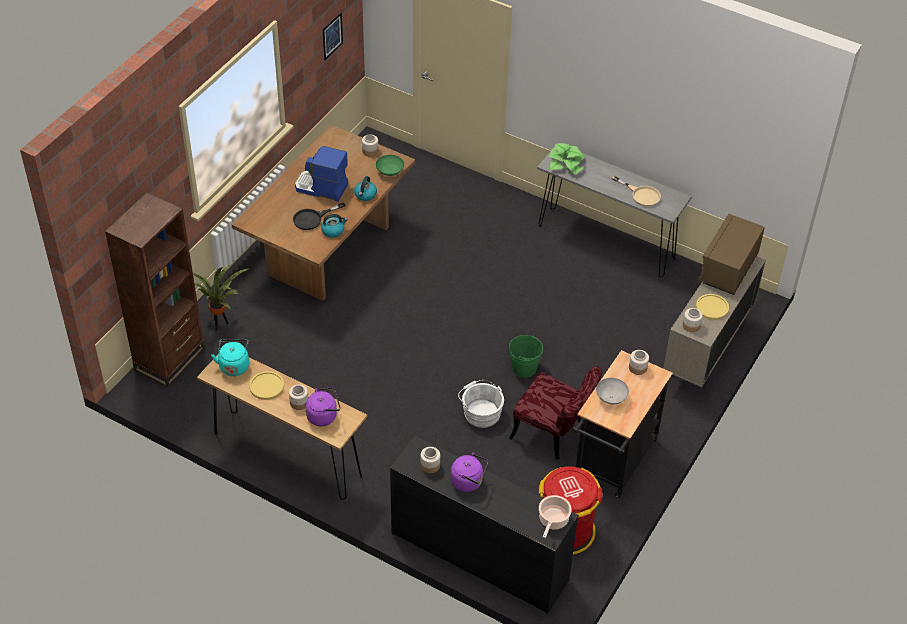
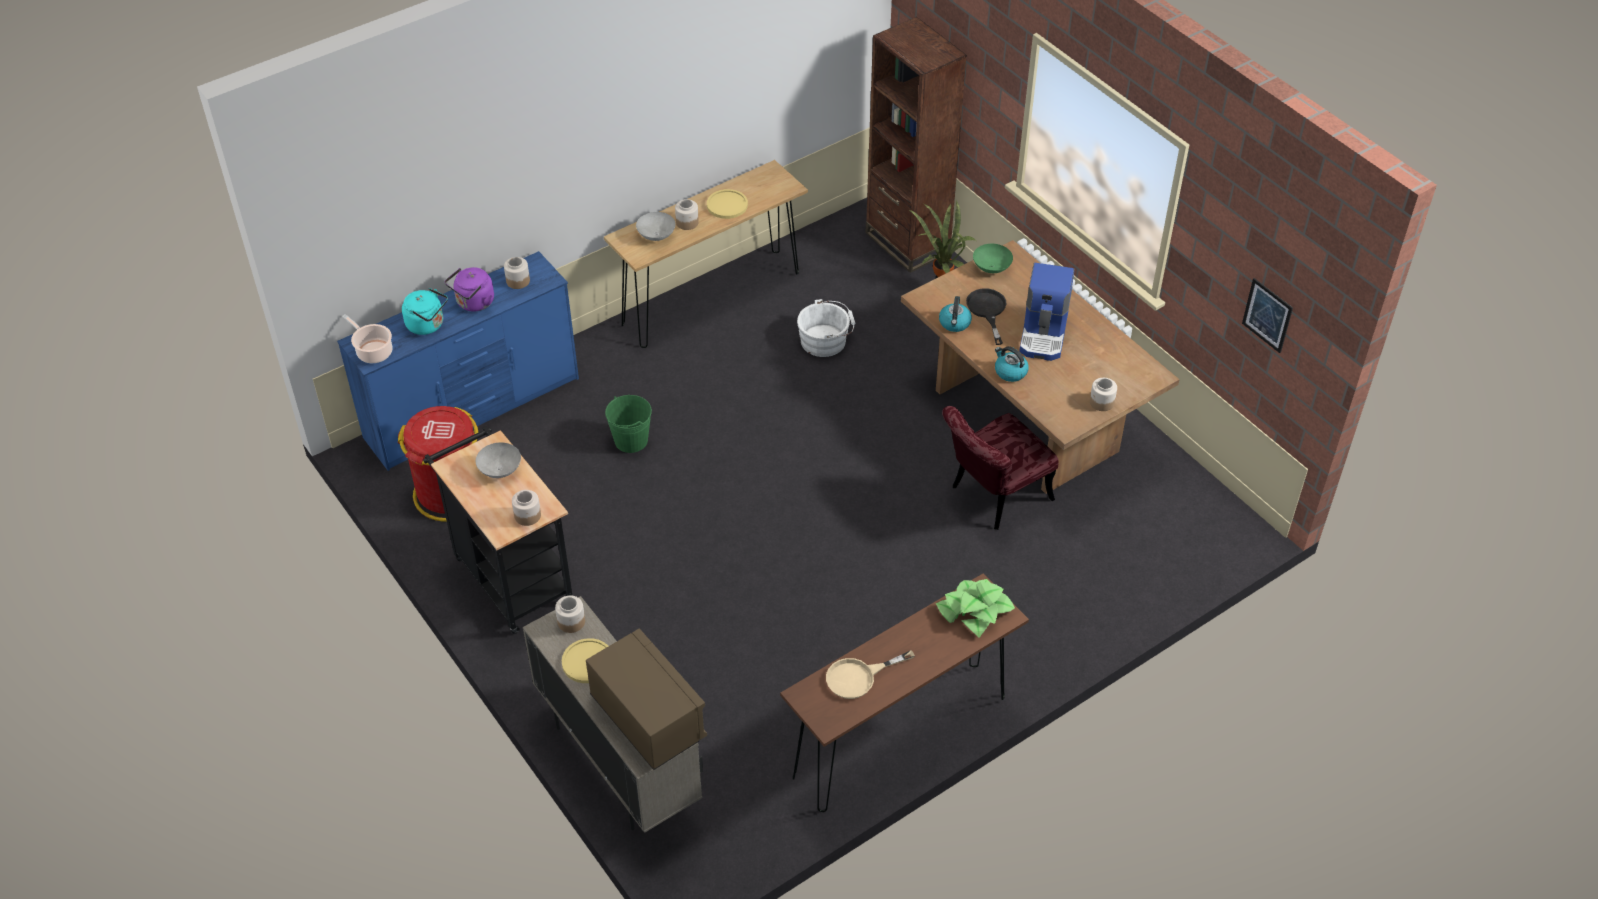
camera: 115 degrees right, 0 degrees up
(234, 365) = (773, 188): turquoise kettle -> turquoise kettle (428, 325)
(321, 188) = (1044, 334): coffee machine -> coffee machine turned 150 degrees clockwise
(324, 416) = (655, 236): purple kettle -> grey bowl
(389, 172) = (1047, 409): green bowl -> green bowl (992, 267)
(479, 555) = (473, 409): black dresser -> blue dresser
(480, 412) = (669, 478): white bucket -> white bucket (826, 340)
(524, 368) = (712, 546): green bucket -> green bucket (631, 440)
(553, 434) = (590, 535): red chair -> red chair (993, 497)
(606, 242) = (900, 737): grey console table -> brown console table

